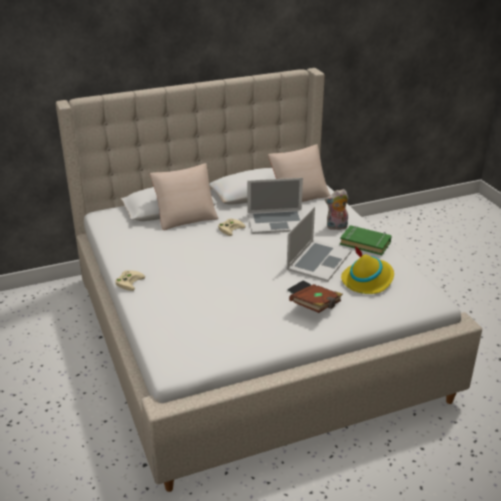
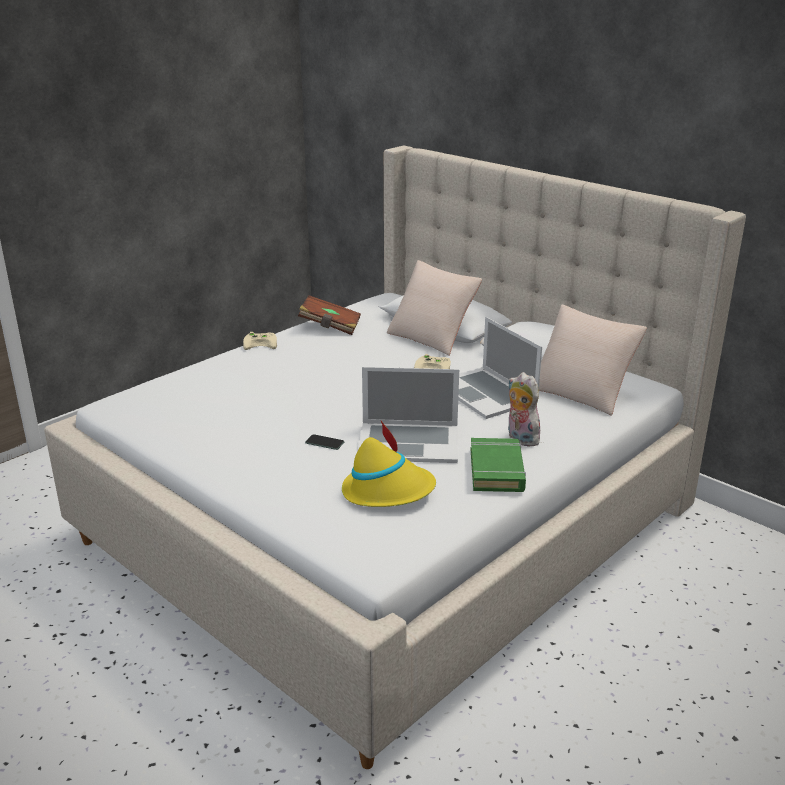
camera: 65 degrees right, 5 degrees down
(316, 307) = (286, 464): brown book -> brown book (330, 327)

